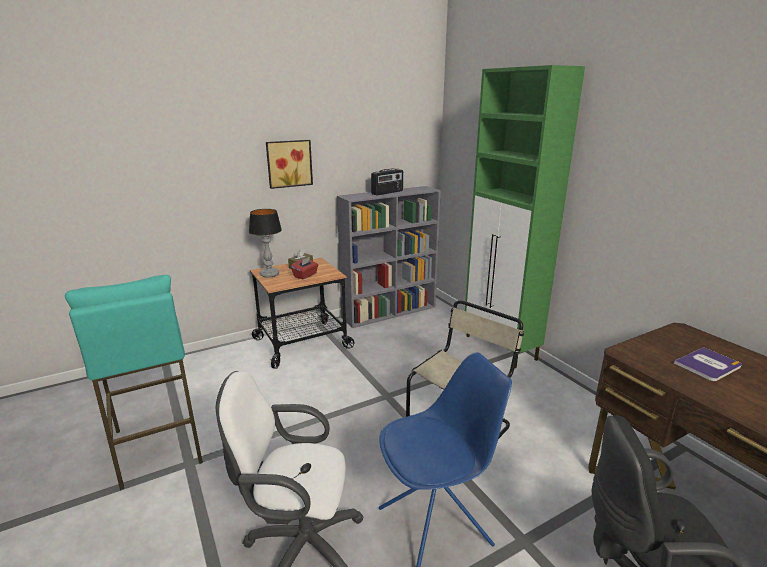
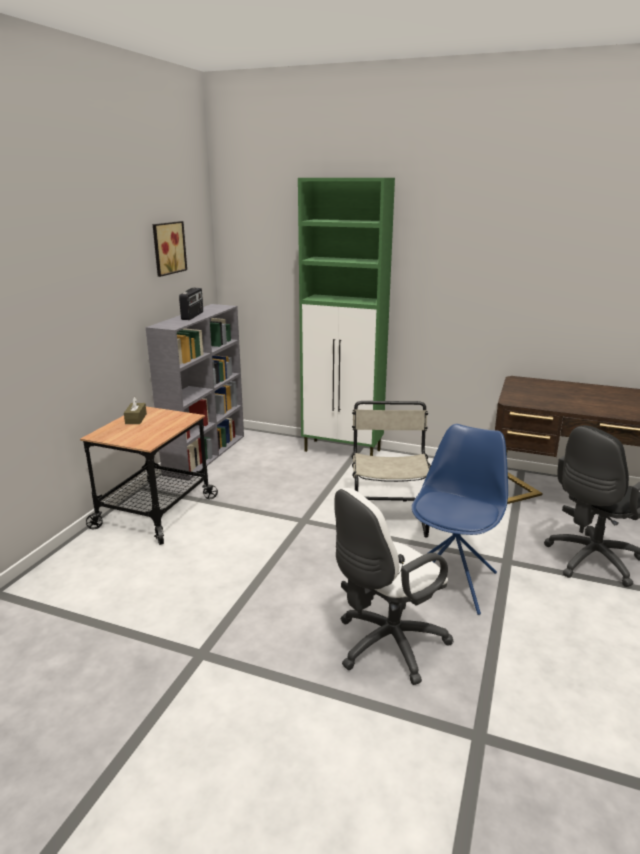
camera: 40 degrees left, 0 degrees up
(158, 446) = (142, 661): turquoise stool -> none
(269, 274) = (115, 436): table lamp -> none
(289, 163) = (98, 294): picture -> picture (167, 248)
(305, 275) = (160, 425): red tissue box -> none
(707, 365) = (555, 394): book -> none

